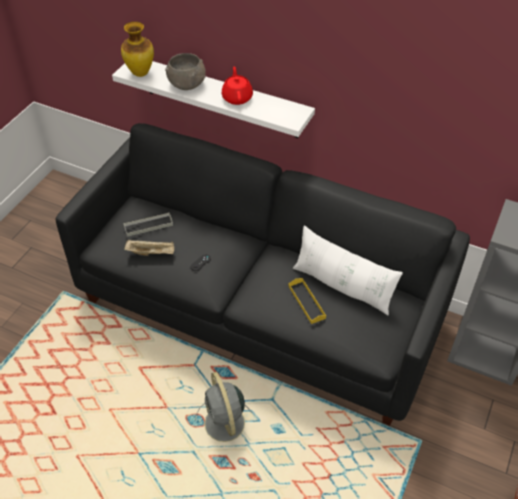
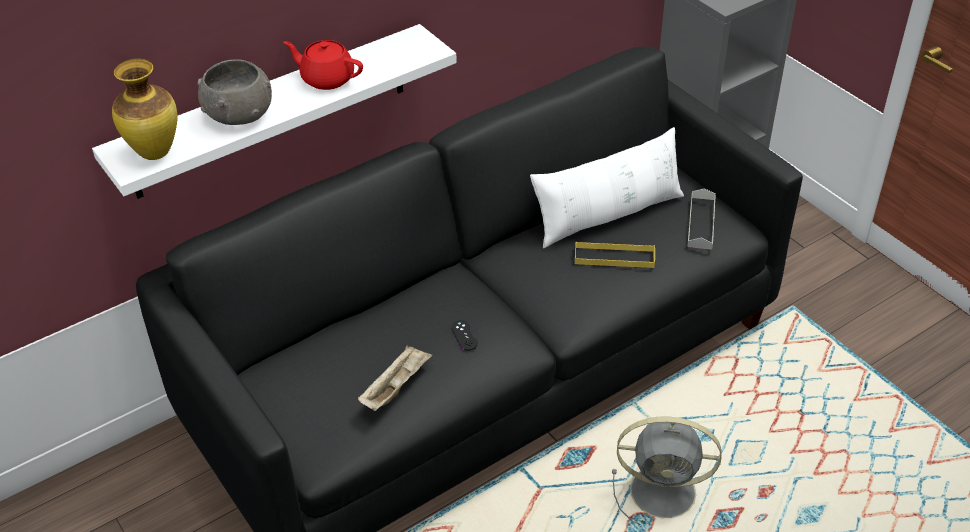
camera: 60 degrees left, 5 degrees down
(148, 226) = (331, 372): grey tray -> grey tray (701, 222)

